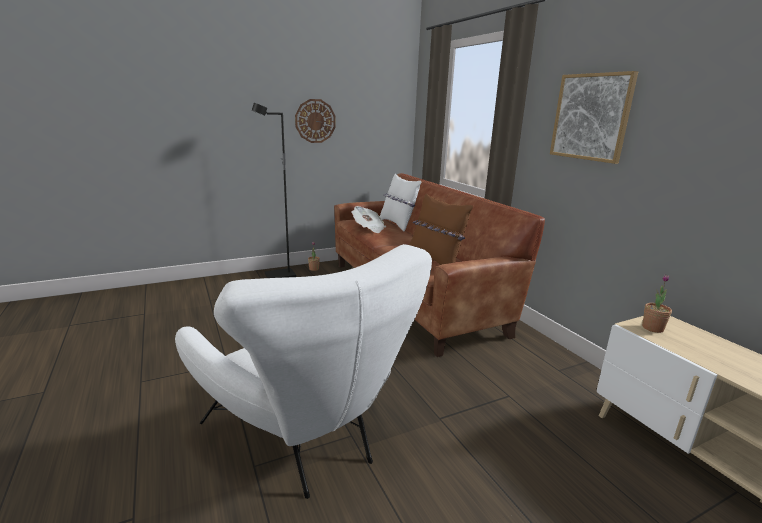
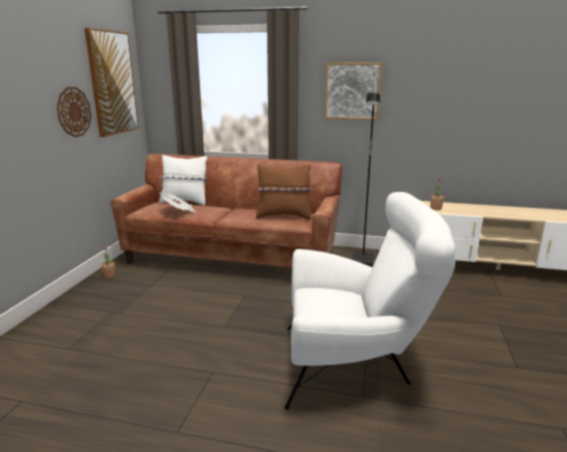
camera: 50 degrees left, 0 degrees up
(280, 277) = (92, 296): black floor lamp -> black floor lamp (363, 260)
(372, 100) = (112, 83): none -> picture

